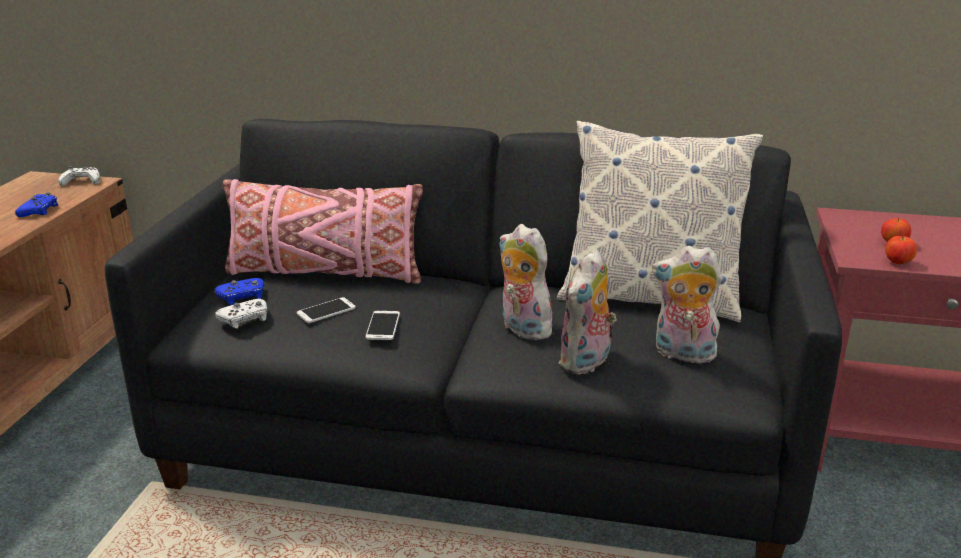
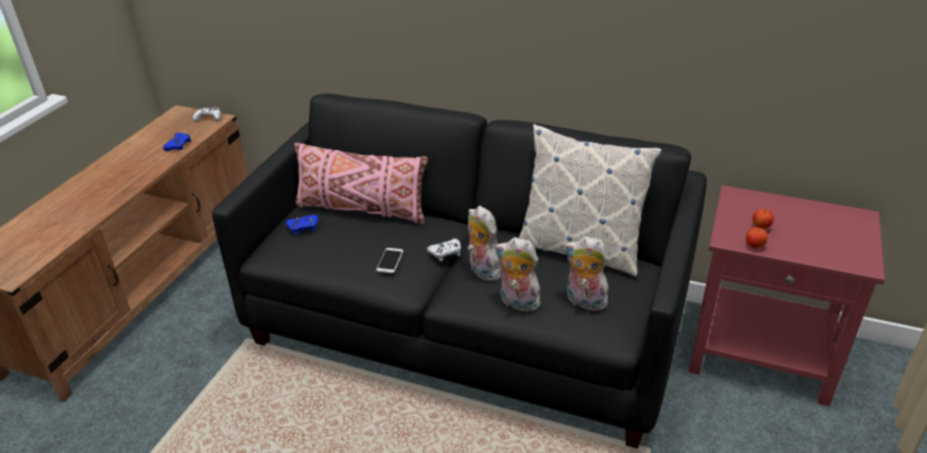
camera: 10 degrees right, 10 degrees up
(245, 319) = (302, 247): white game controller -> white game controller (446, 253)
(326, 311) = (355, 244): phone -> none
(586, 363) = (517, 303): plush toy -> plush toy turned 75 degrees clockwise

